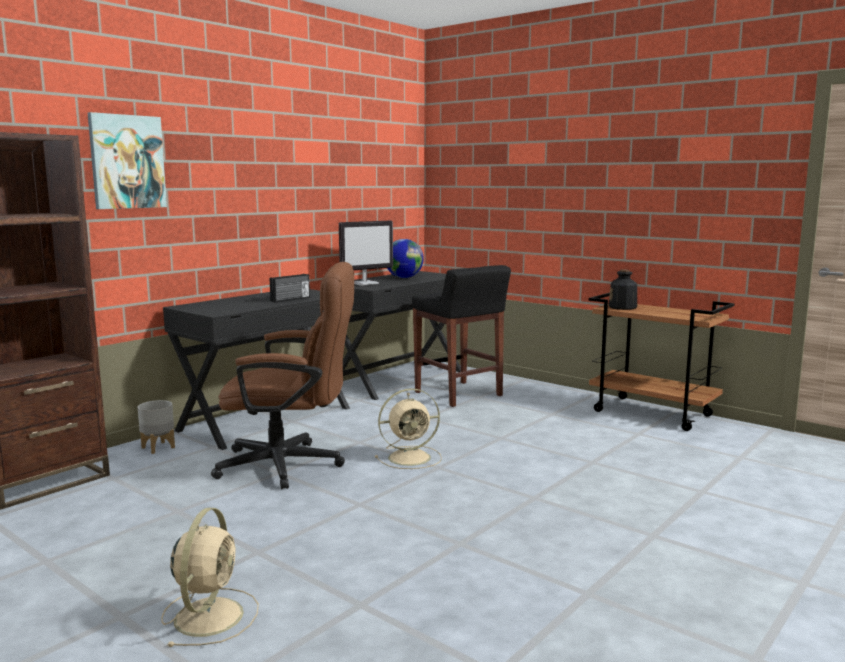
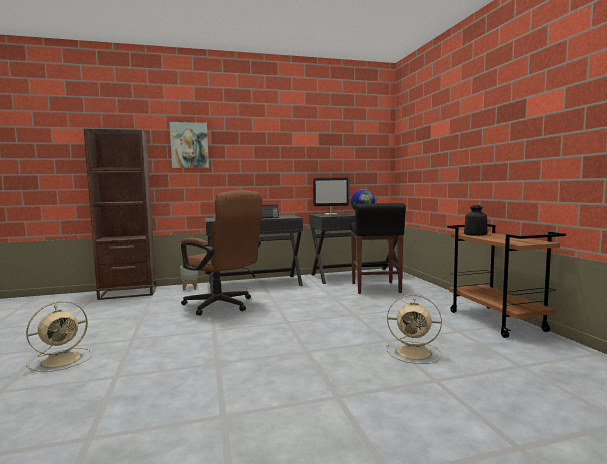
camera: 35 degrees right, 5 degrees down
(411, 457) = (284, 314): beige fan -> beige fan (415, 352)

